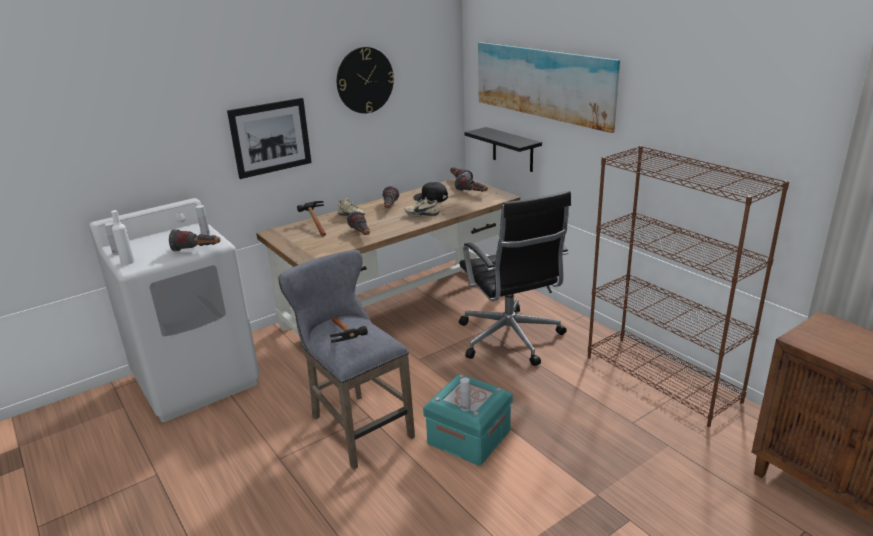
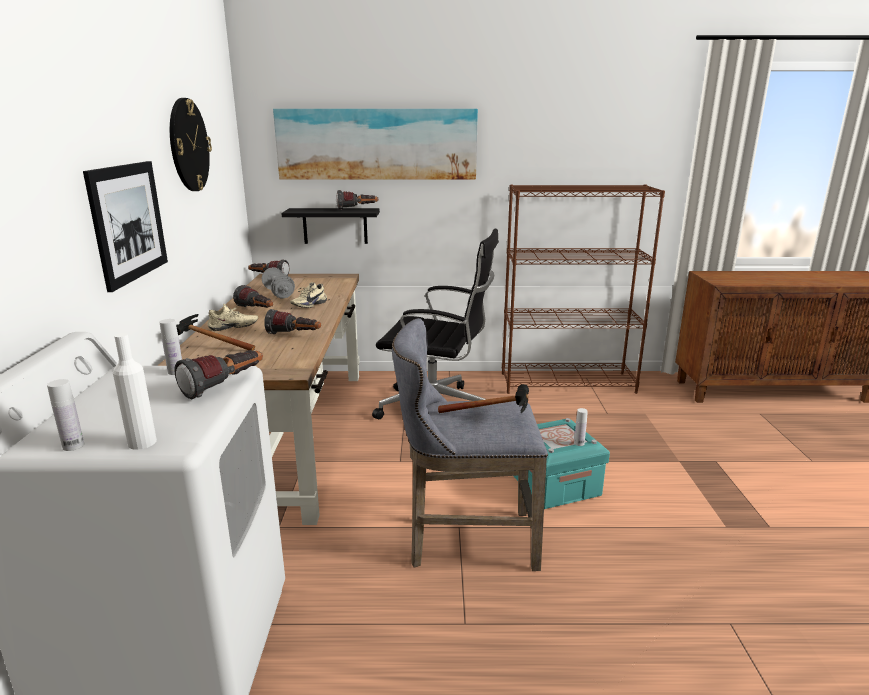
camera: 55 degrees left, 5 degrees down
(431, 198) = (278, 293): black cap -> grey dumbbell
(472, 193) = (309, 281): flashlight -> flashlight (357, 209)

